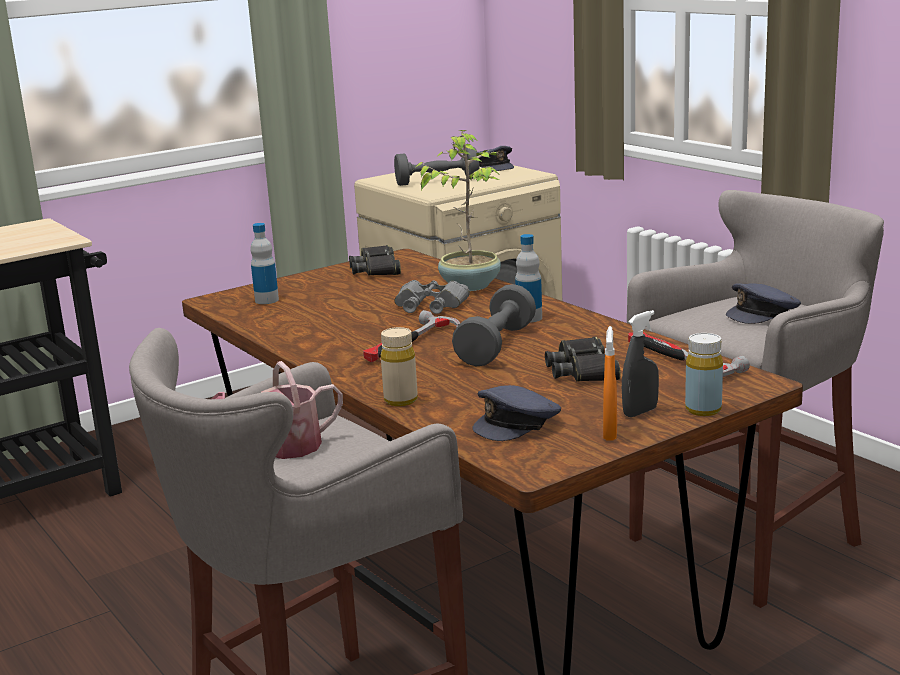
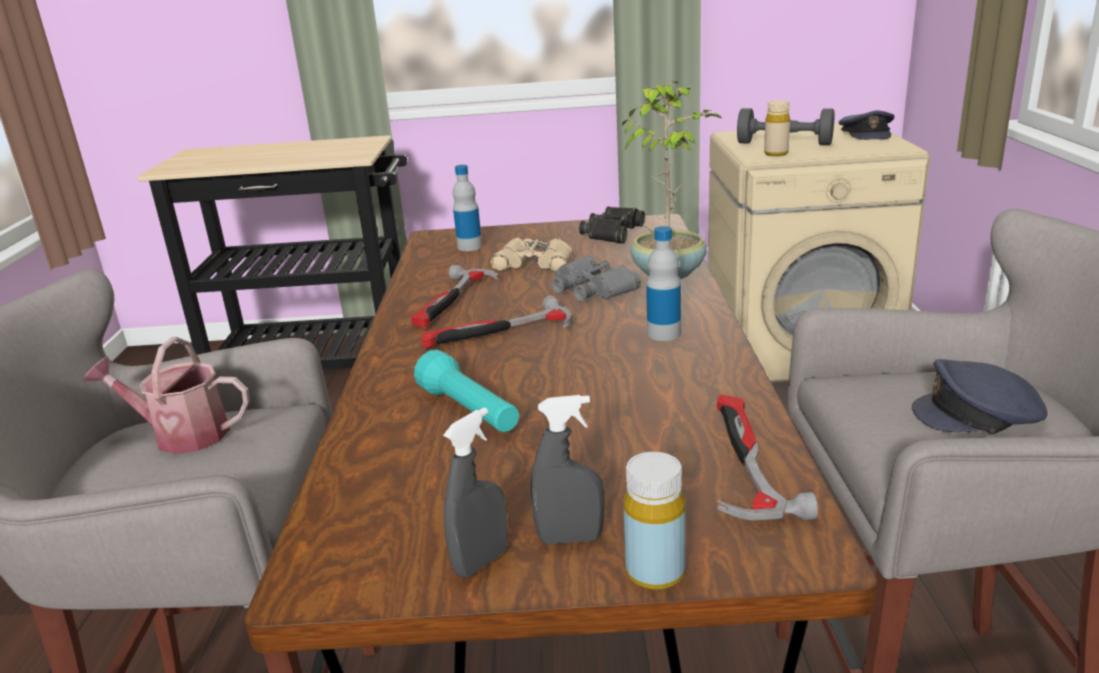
camera: 35 degrees right, 5 degrees up
(332, 335) = (453, 302): none -> hammer
(351, 300) = (535, 263): none -> beige binoculars
(401, 400) = (370, 409): beige bottle -> beige bottle (776, 154)
(474, 383) = (469, 411): none -> turquoise flashlight
(496, 346) = (572, 363): grey dumbbell -> none
(517, 423) = (415, 494): grey cap -> none
(583, 370) = (608, 434): black binoculars -> none
(610, 433) = (481, 562): orange spray bottle -> grey spray bottle

